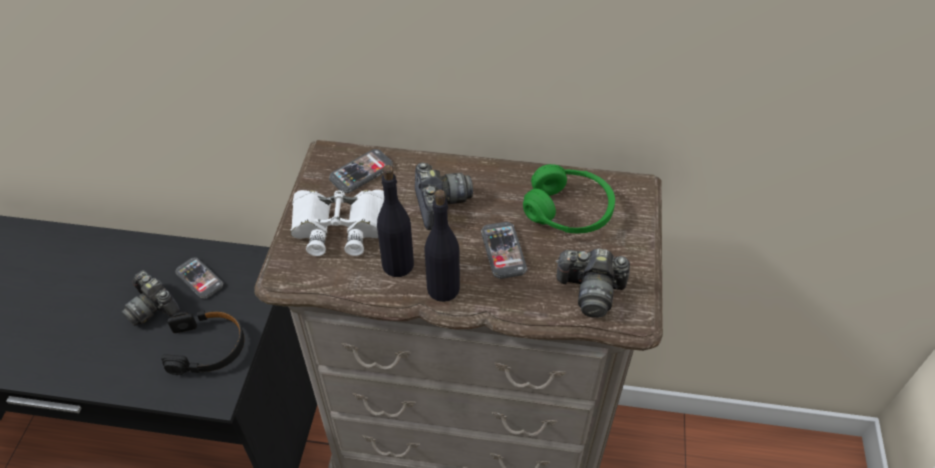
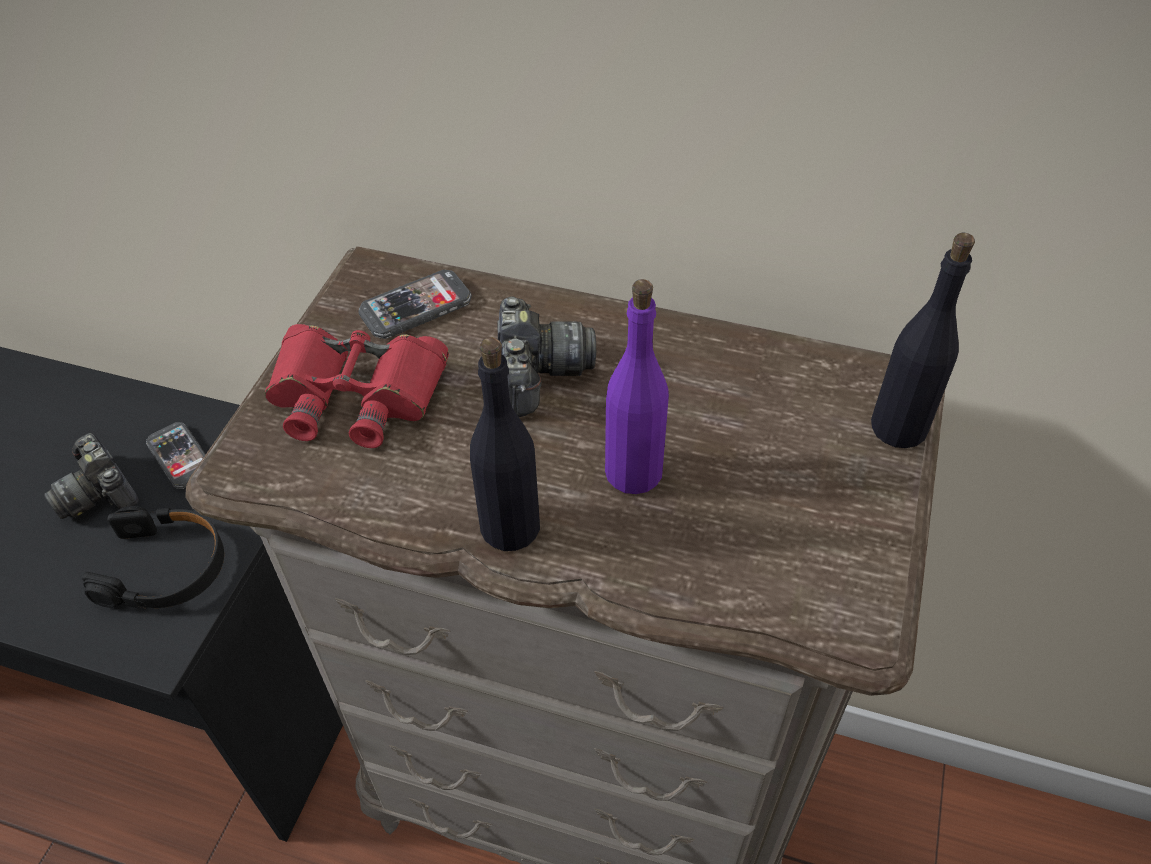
camera: 10 degrees right, 0 degrees up
(340, 226) = (356, 394): white binoculars -> red binoculars
(398, 264) = (440, 472): black bottle -> black bottle (899, 427)
(503, 251) = (633, 471): phone -> purple bottle
(568, 211) = (765, 411): green headphones -> none
(590, 291) = (783, 565): camera -> none

